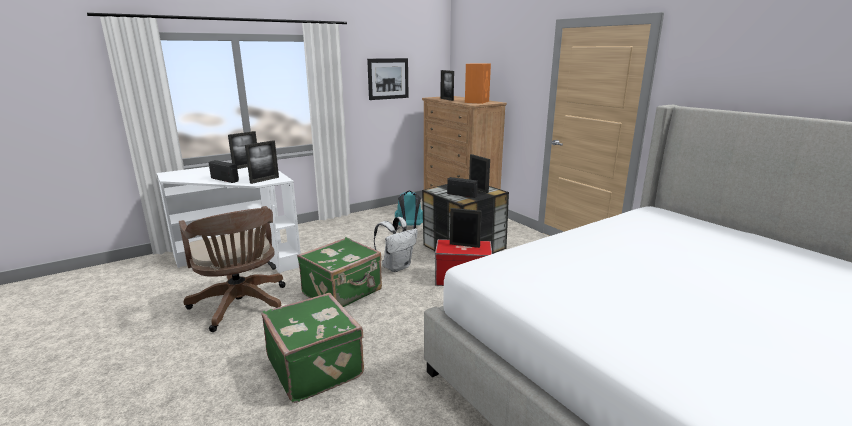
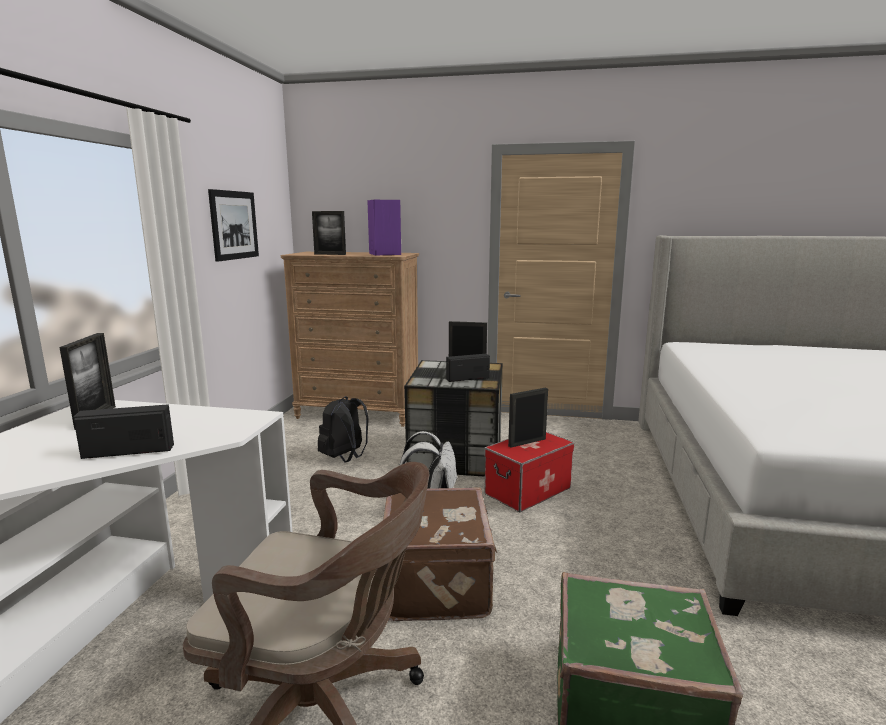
camera: 45 degrees left, 5 degrees down
(264, 180) = (226, 426): picture frame -> none
(343, 292) = (438, 583): green suitcase -> brown suitcase
(409, 228) = (345, 457): turquoise backpack -> black backpack
(477, 102) = (384, 254): orange speaker -> purple speaker

